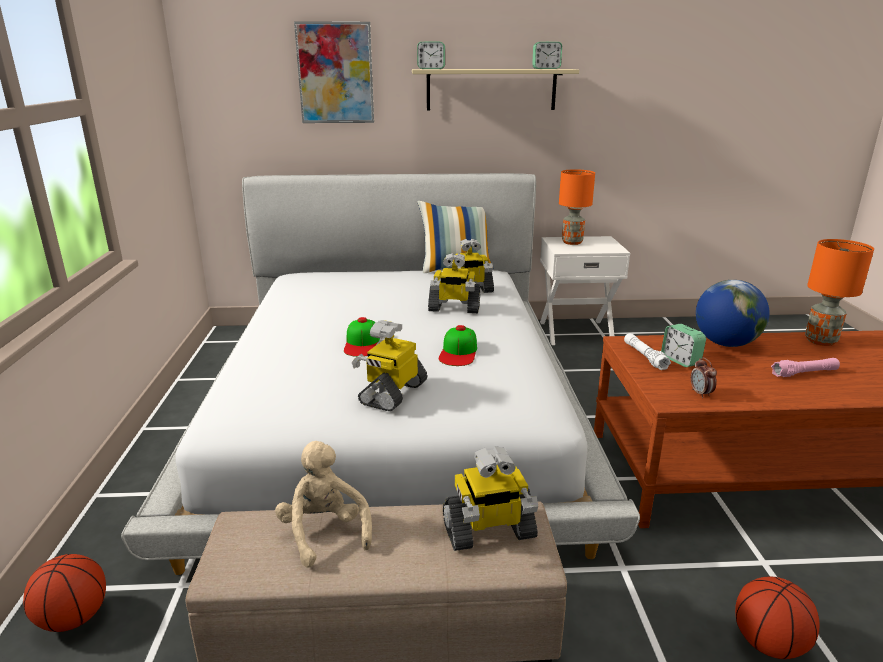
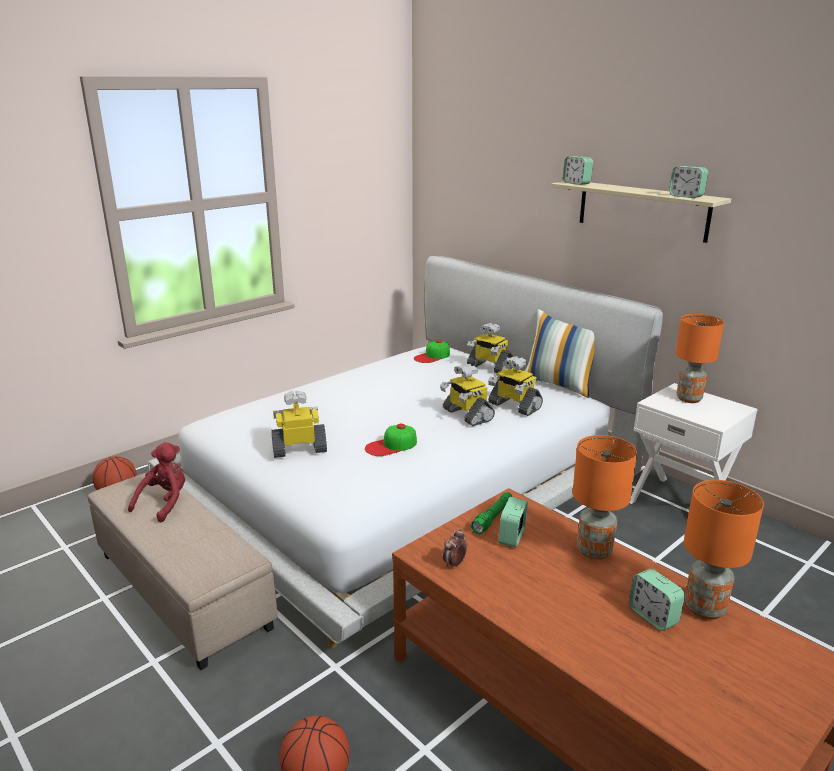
camera: 50 degrees right, 0 degrees up
(324, 532) = (165, 503): beige plush toy -> red plush toy
(335, 73) = (512, 177): picture -> none
(362, 343) = (355, 411): cap -> cap (432, 356)
(488, 531) = (213, 553): toy robot -> toy robot (489, 367)
(644, 357) = (492, 518): white flashlight -> green flashlight
(725, 343) = (593, 551): globe -> orange table lamp
(804, 373) = (589, 612): pink flashlight -> none
(820, 357) = (653, 616): none -> alarm clock

